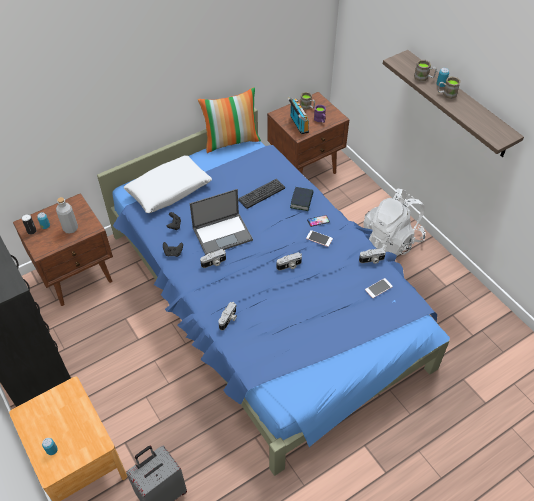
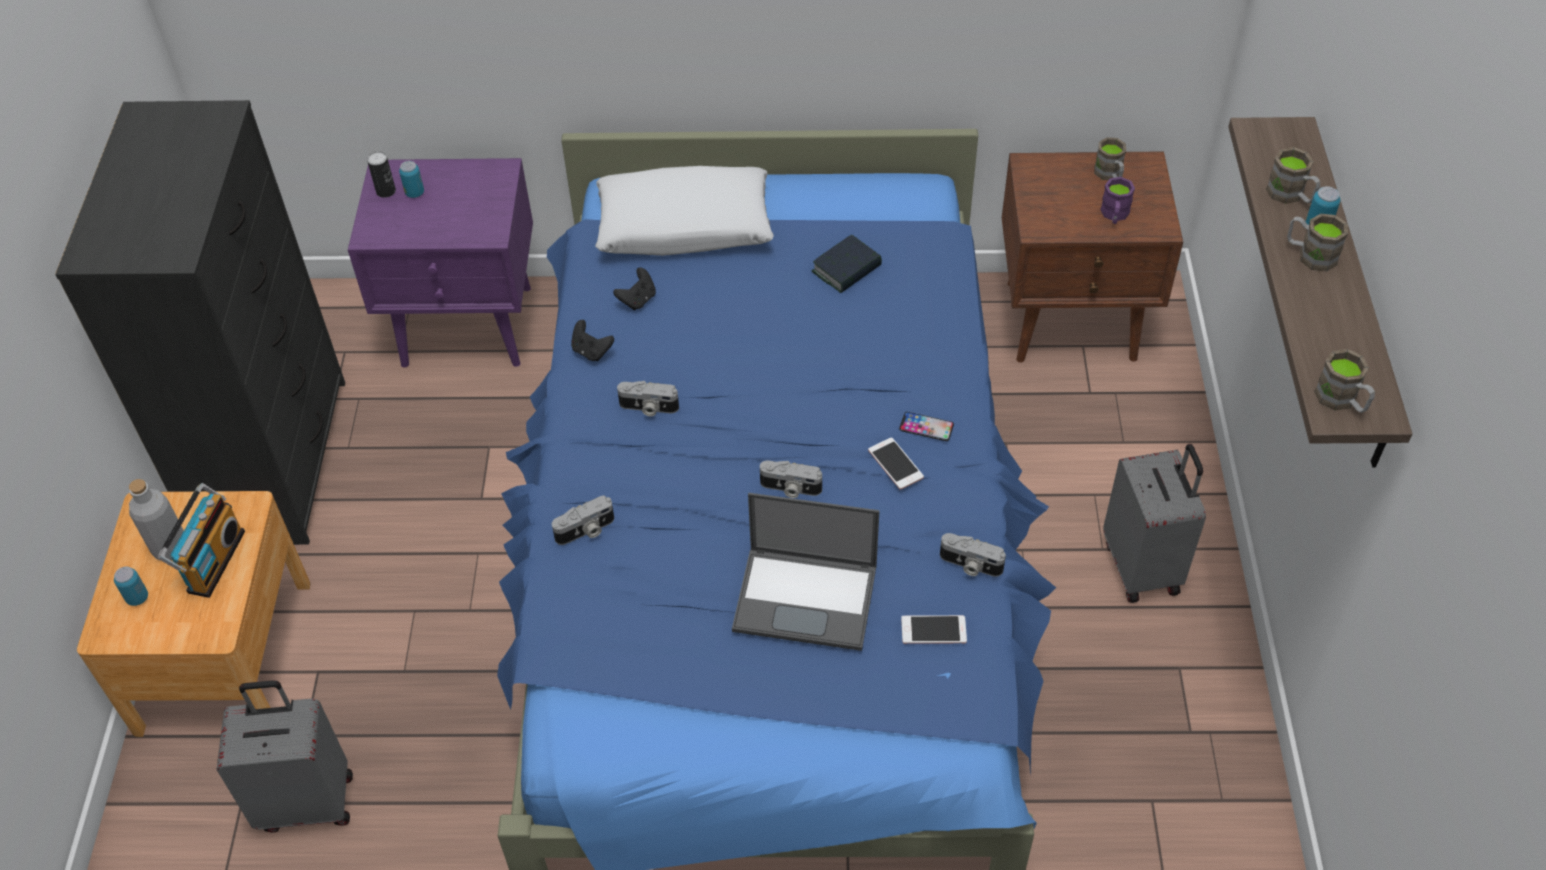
camera: 35 degrees right, 0 degrees up
(70, 228) = (452, 217): grey bottle -> grey bottle (170, 548)
(78, 276) = (469, 326): brown nightstand -> purple nightstand
(223, 233) = (714, 359): laptop -> laptop (807, 598)
(231, 141) = (891, 181): pillow -> none
(261, 194) = (857, 316): keyboard -> none
(298, 124) = (1055, 205): radio -> radio (212, 561)
(301, 201) = (927, 369): book -> book (846, 269)
(391, 240) = (1143, 566): white backpack -> grey suitcase
(496, 135) = (1342, 401): none -> brown mug

